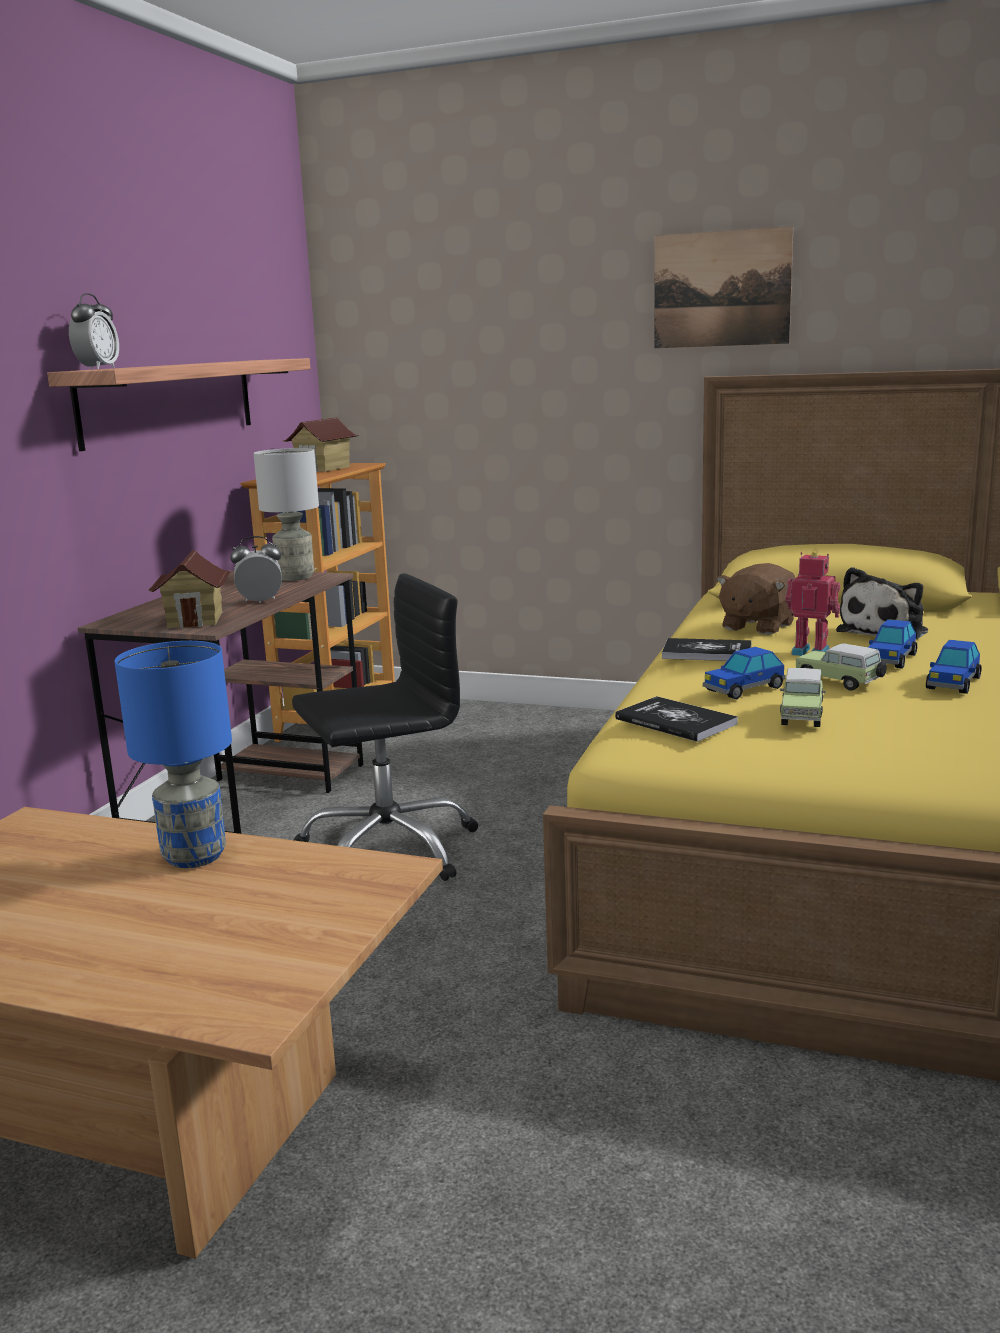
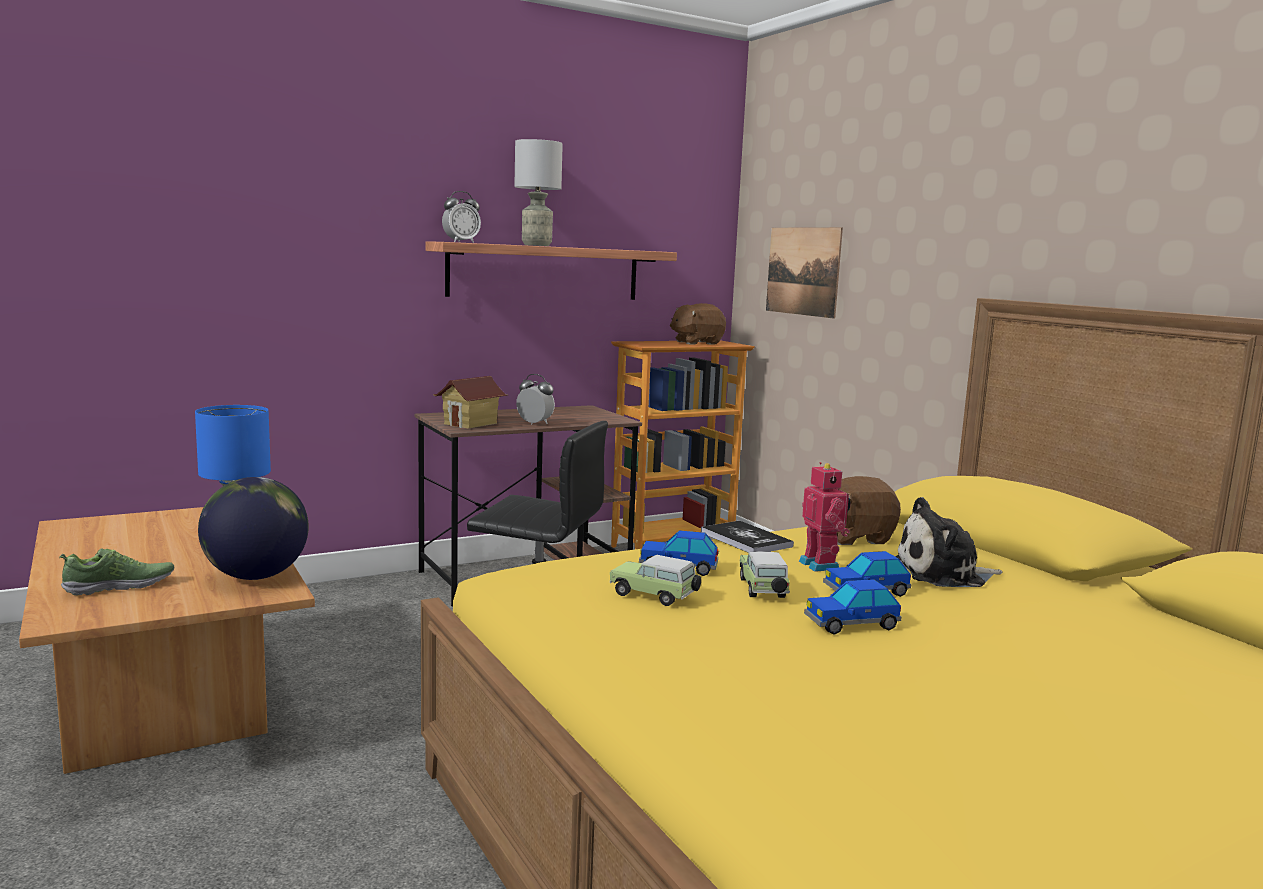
camera: 40 degrees right, 5 degrees down
(193, 952) = (120, 587): none -> shoe
(296, 577) = (602, 416): grey table lamp -> grey table lamp (537, 245)
(314, 869) = (256, 576): none -> globe
(324, 469) = (696, 343): toy house -> brown plush toy
(675, 721) = (569, 568): book -> none
(721, 289) = (1012, 212): picture -> picture (802, 271)
(801, 715) = (655, 596): toy car -> toy car turned 60 degrees clockwise

